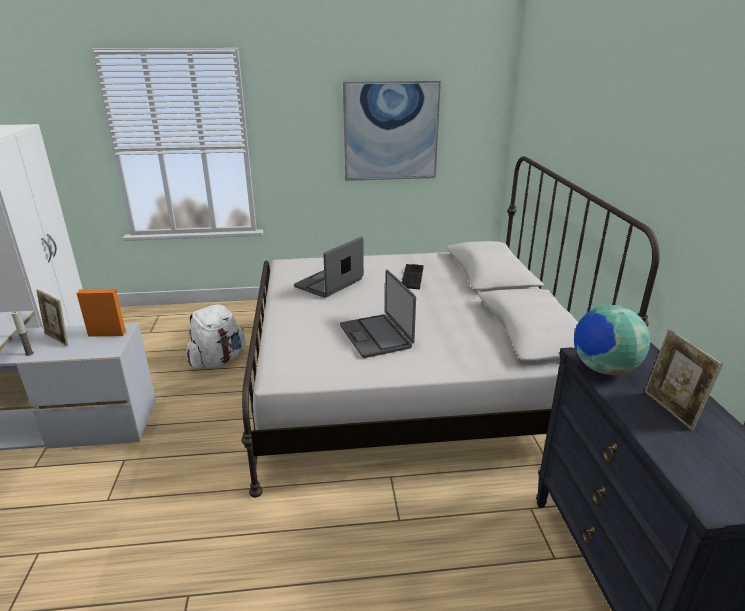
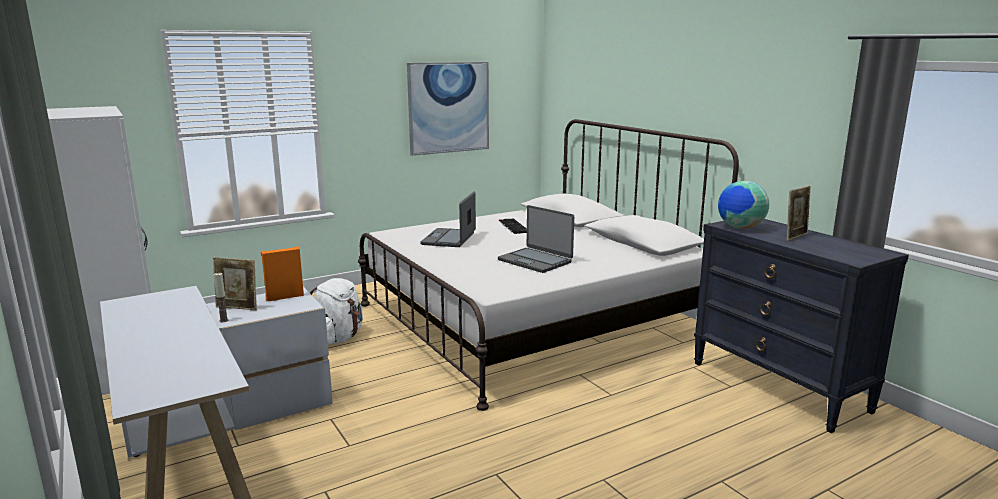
camera: 25 degrees left, 10 degrees down
(670, 410) = (795, 236): picture frame -> picture frame turned 90 degrees counterclockwise

